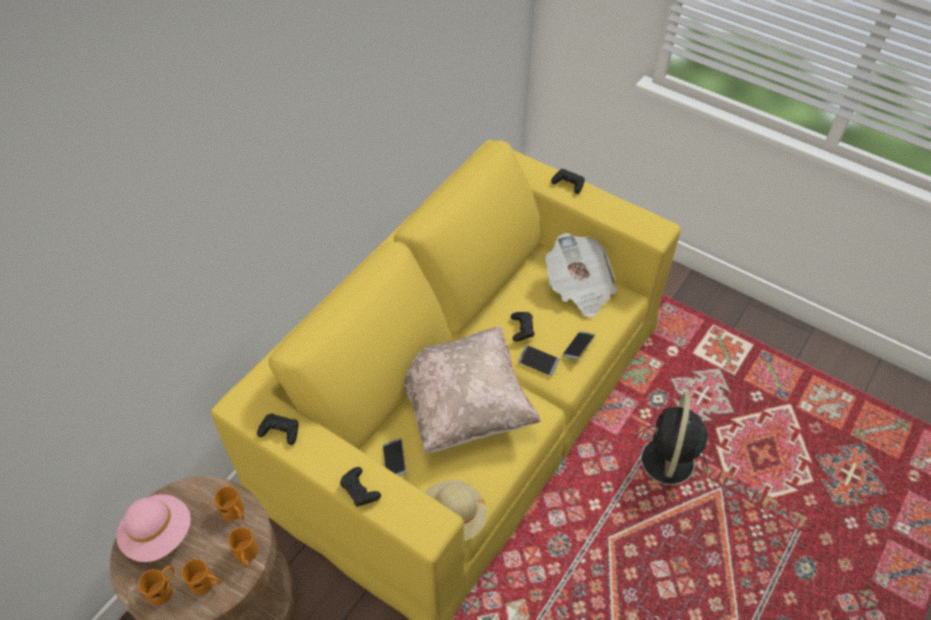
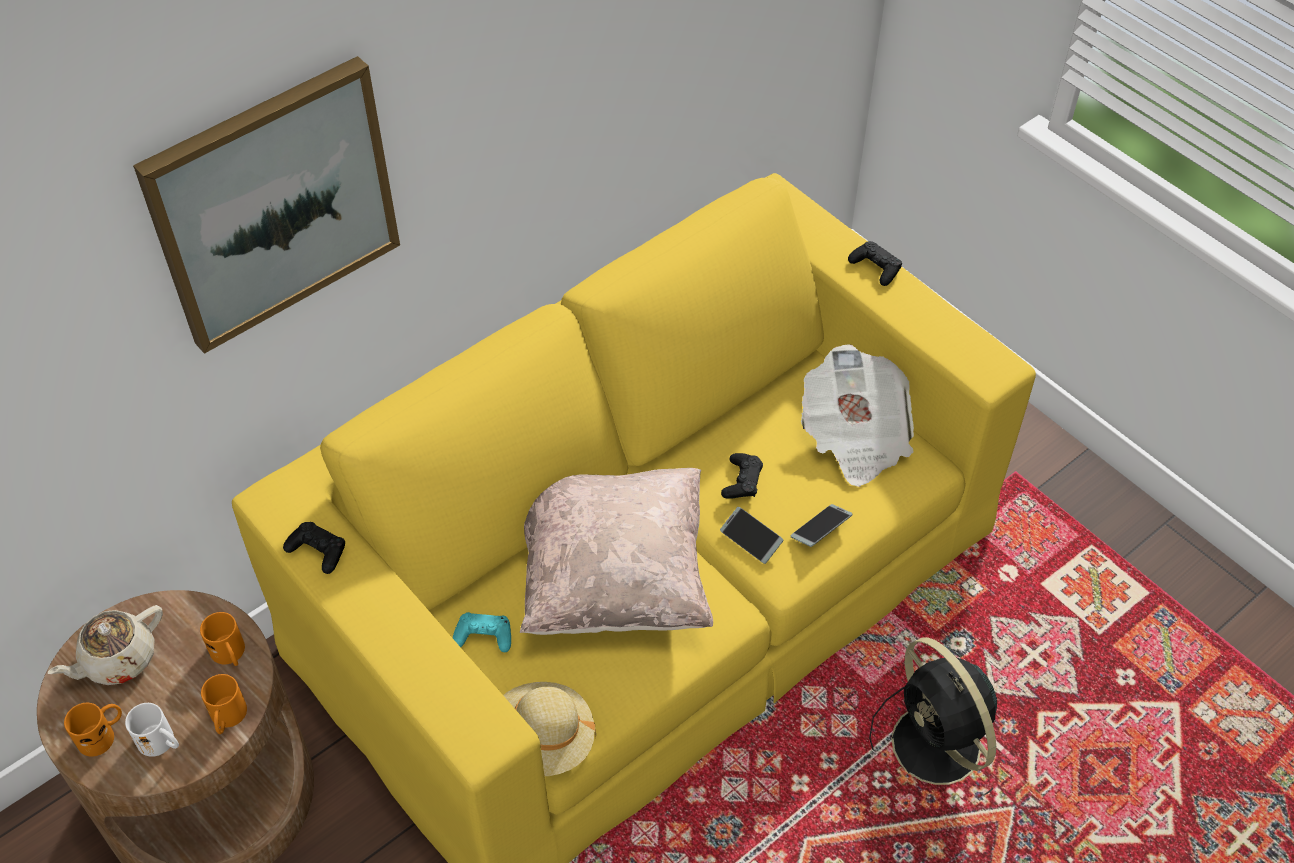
camera: 15 degrees right, 0 degrees up
(159, 534) = (118, 659): pink hat -> beige teapot
(207, 583) = (162, 743): orange mug -> white mug
(215, 206) = (273, 203): none -> picture
(360, 490) = (402, 661): black game controller -> none
(394, 461) = (484, 636): phone -> turquoise game controller
(667, 463) = (938, 748): black fan -> black fan turned 60 degrees counterclockwise

